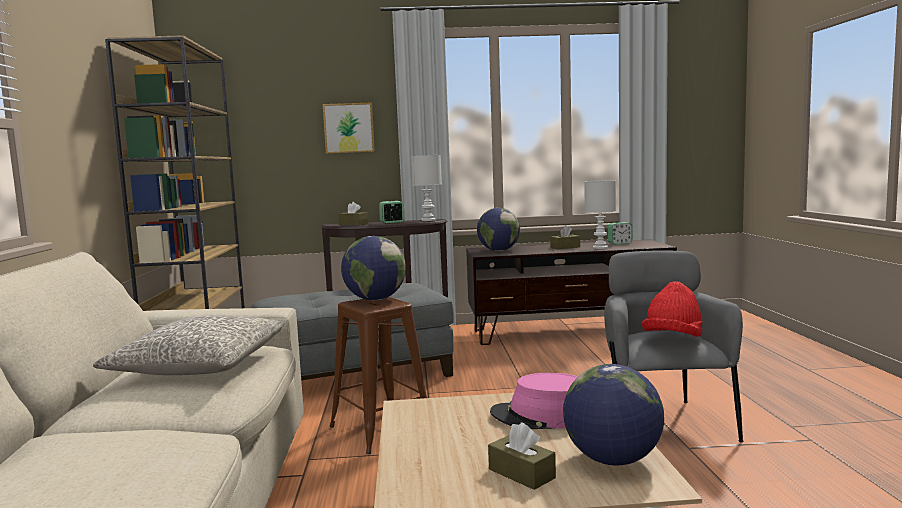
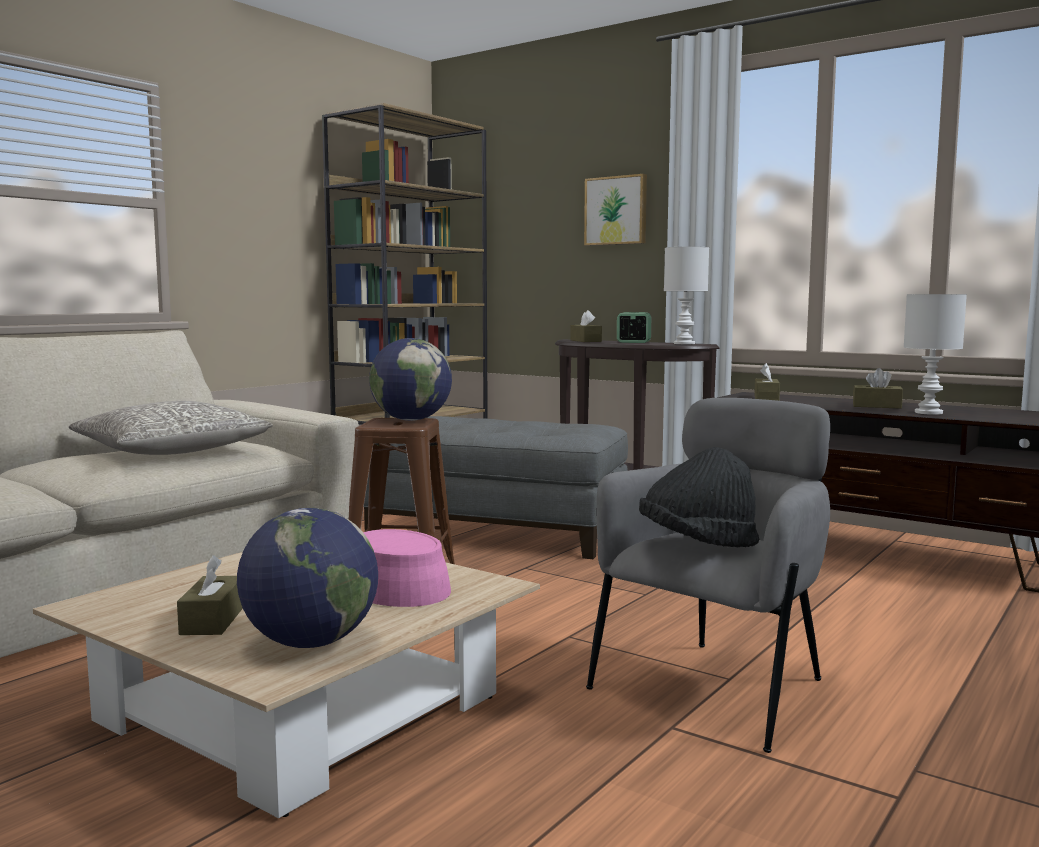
camera: 40 degrees right, 0 degrees up
(499, 250) = (766, 398): globe -> brown tissue box
(620, 243) = (992, 412): alarm clock -> none
(673, 339) = (698, 544): red hat -> black hat

